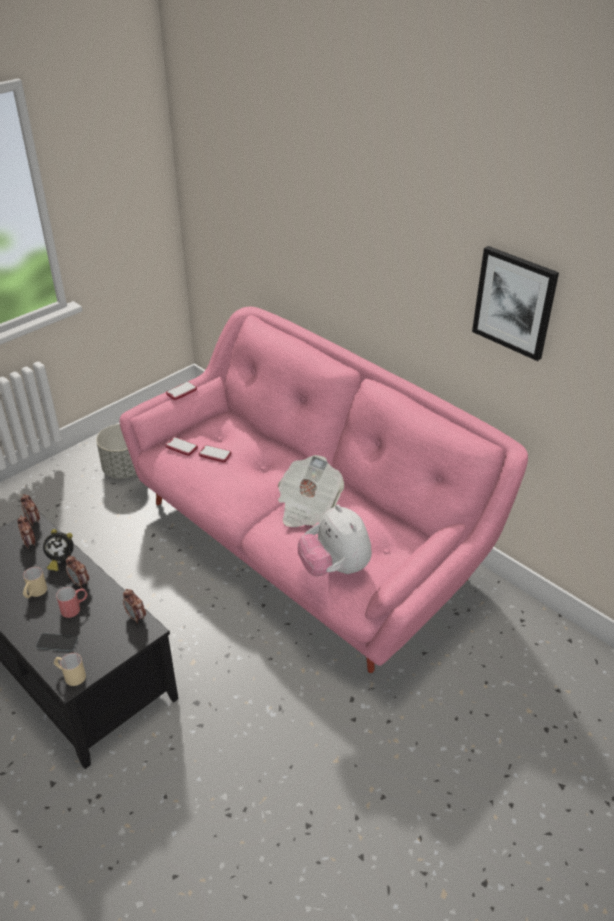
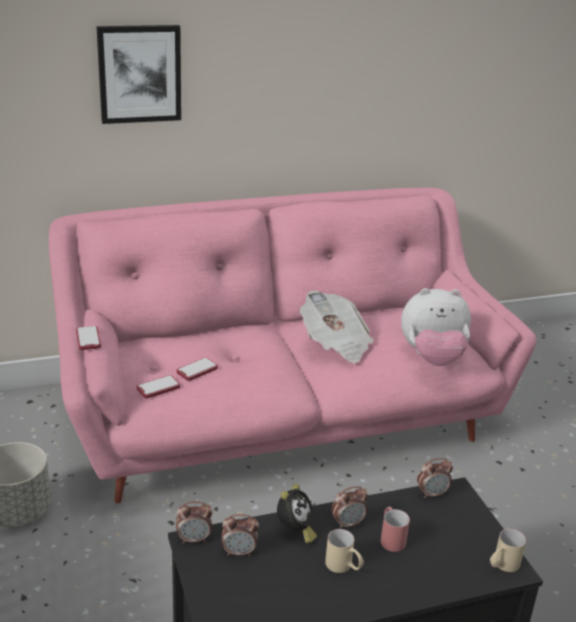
camera: 65 degrees left, 10 degrees down
(57, 642) = (443, 565): phone -> none
(514, 302) = (403, 60): picture -> picture (139, 74)

